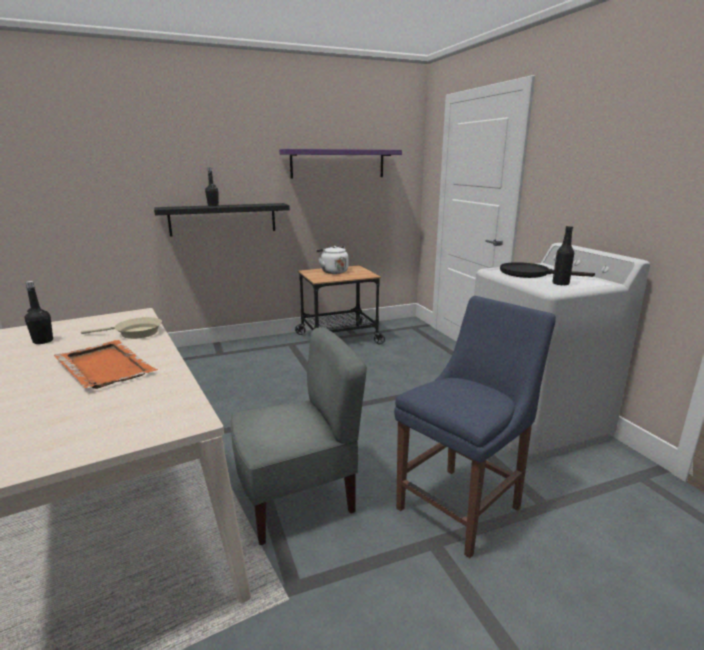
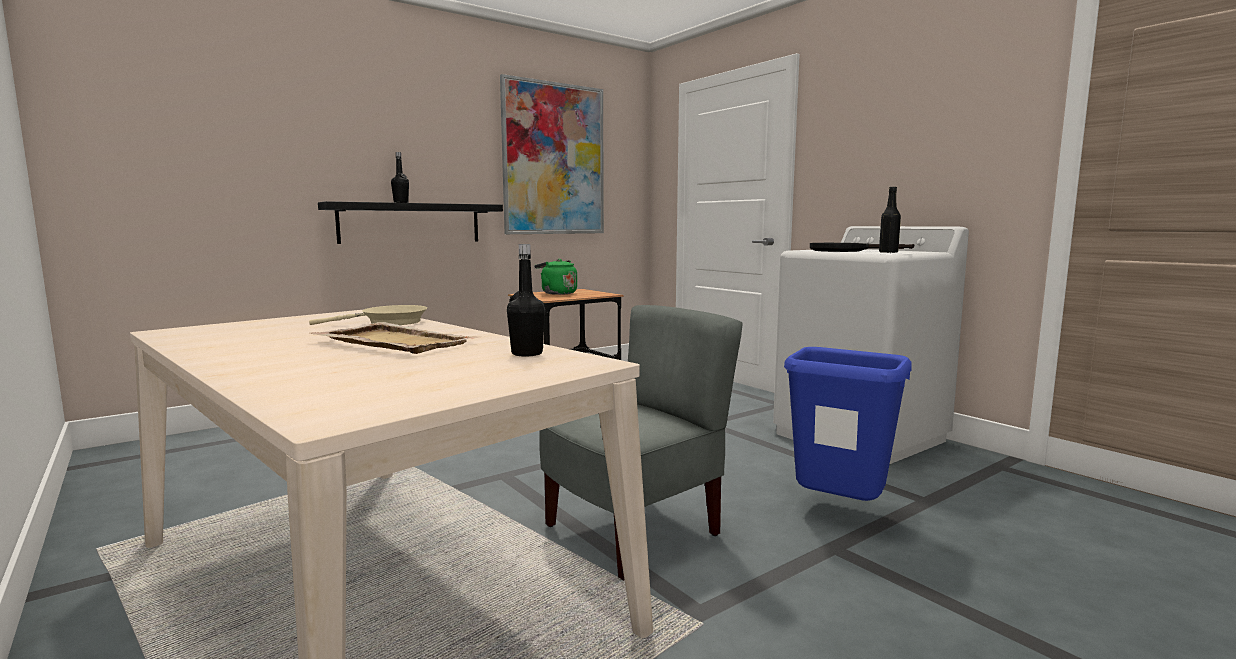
camera: 15 degrees left, 10 degrees down
(43, 341) = (257, 332): black bottle -> black bottle (527, 353)
(105, 366) = (394, 342): orange tray -> beige tray
(333, 271) = (557, 293): white kettle -> green kettle
(338, 163) = (554, 159): purple shelf -> picture
(463, 505) = (839, 512): blue chair -> blue trash can

